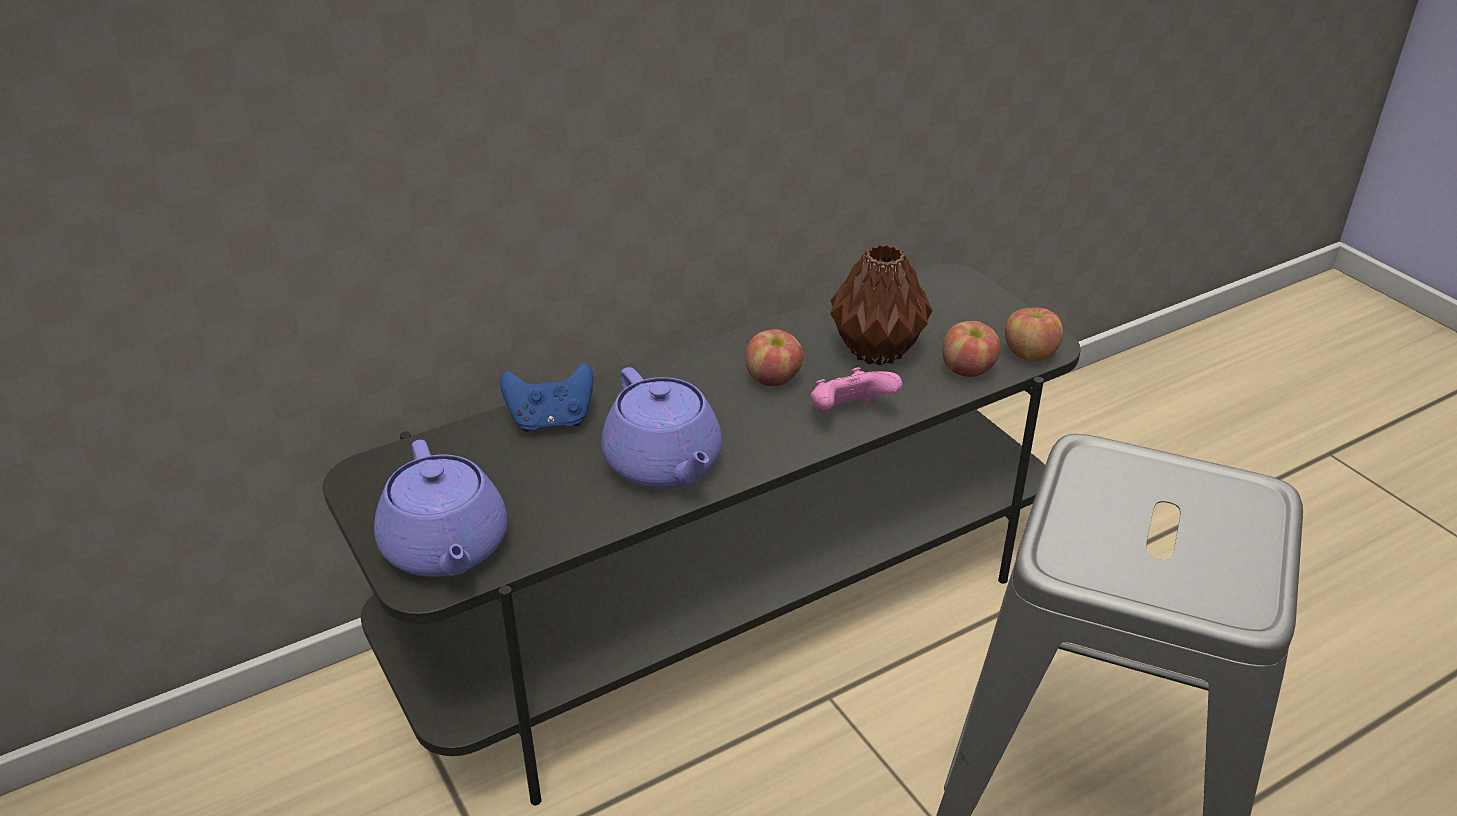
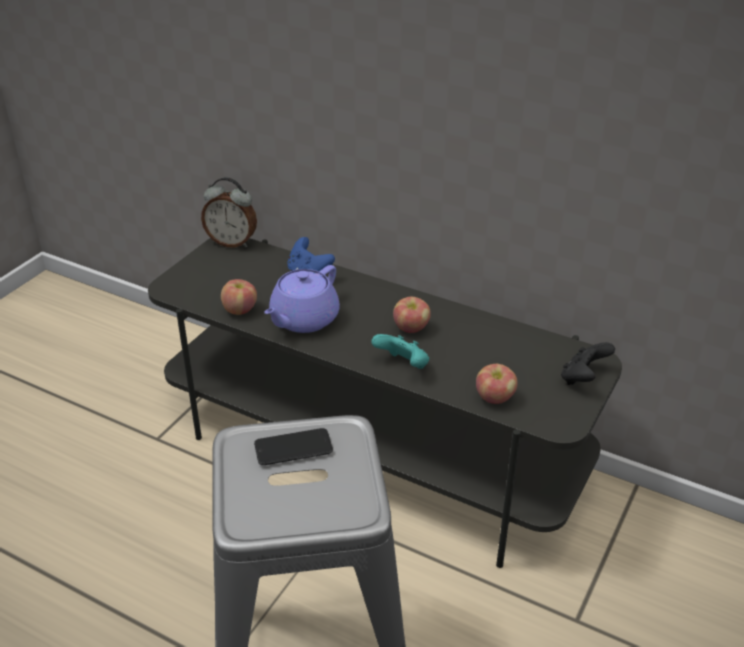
camera: 60 degrees right, 0 degrees up
(369, 468) = (232, 242): none -> alarm clock
(446, 548) = (194, 284): purple teapot -> none
(849, 414) = (403, 366): pink game controller -> turquoise game controller
(878, 351) = (479, 356): brown vase -> none
(976, 298) = (583, 378): none -> black game controller
(1029, 354) = (540, 420): apple -> apple (240, 310)
(1105, 512) = (293, 448): none -> phone

